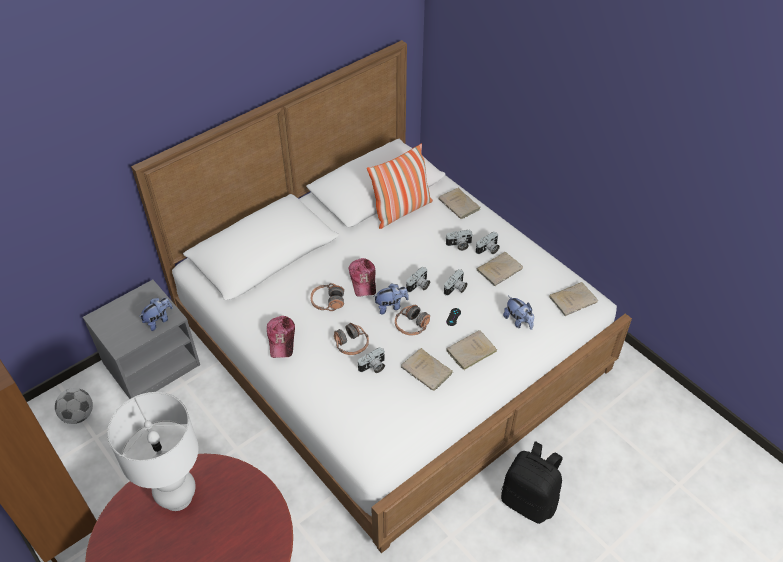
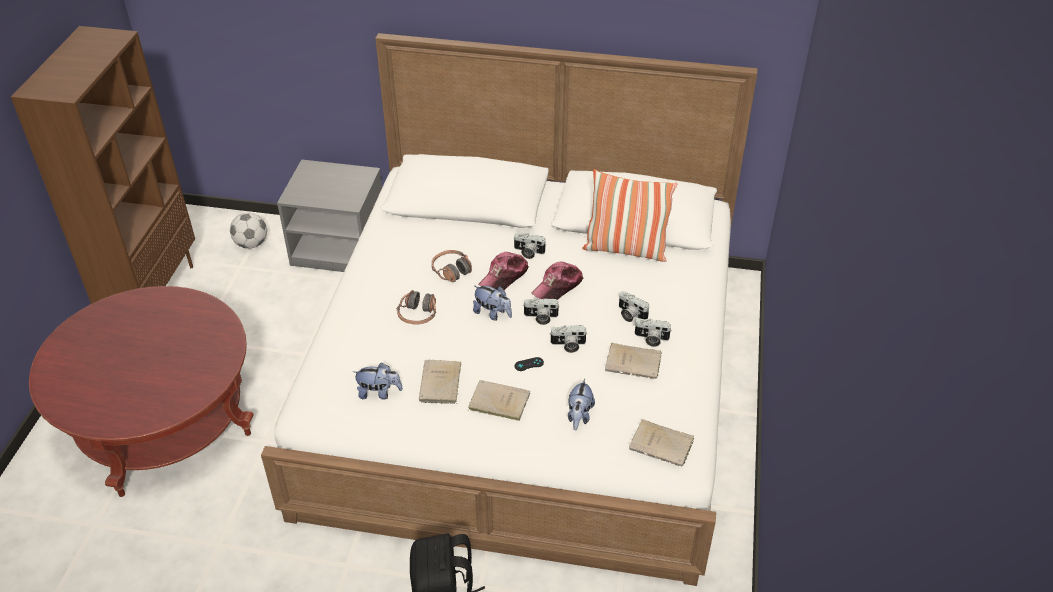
camera: 50 degrees right, 5 degrees down
(158, 320) = (340, 198): plush toy -> plush toy (379, 393)
(177, 497) = (176, 321): white table lamp -> none
(281, 339) = (377, 269): cap -> cap (557, 287)
(373, 367) = (406, 344): camera -> camera (528, 252)
(411, 325) = (485, 341): headphones -> none
(460, 205) = (688, 284): beige book -> none

